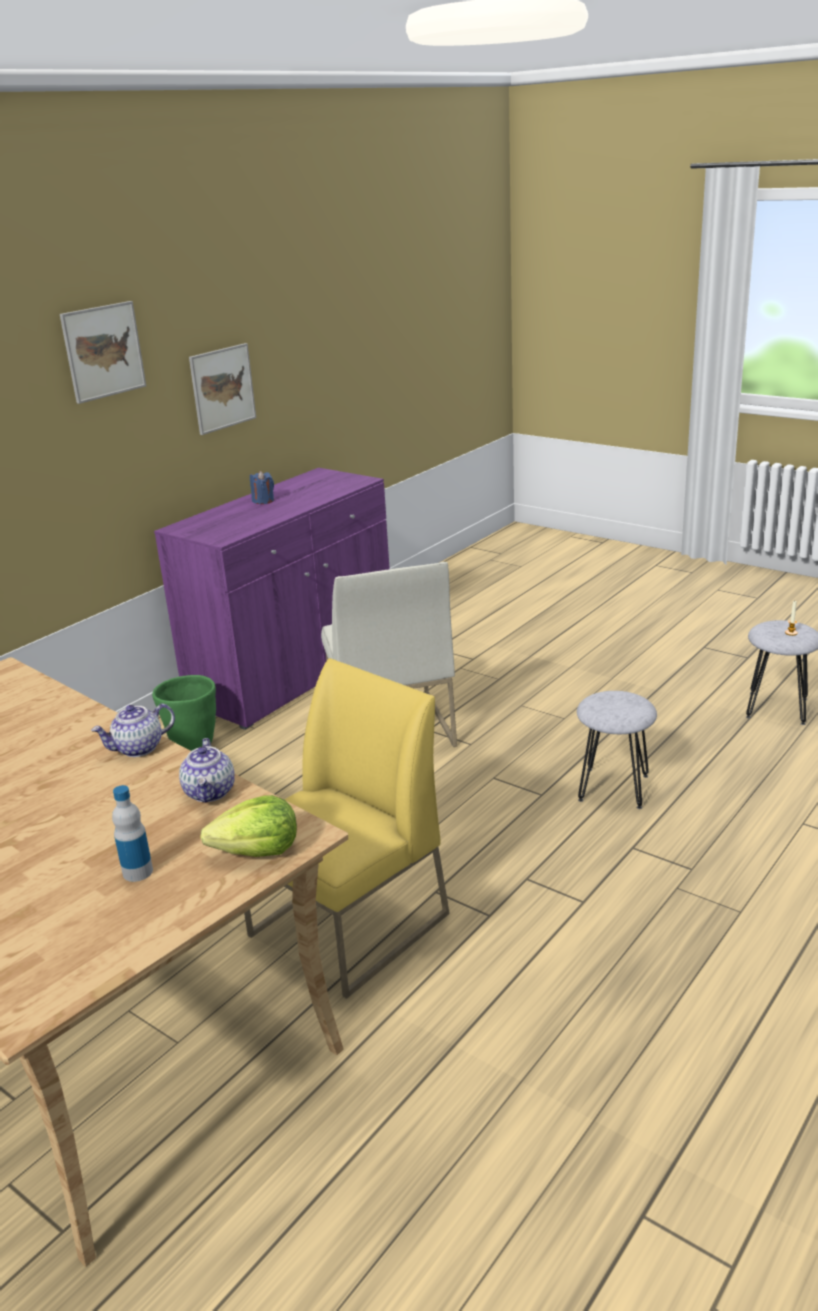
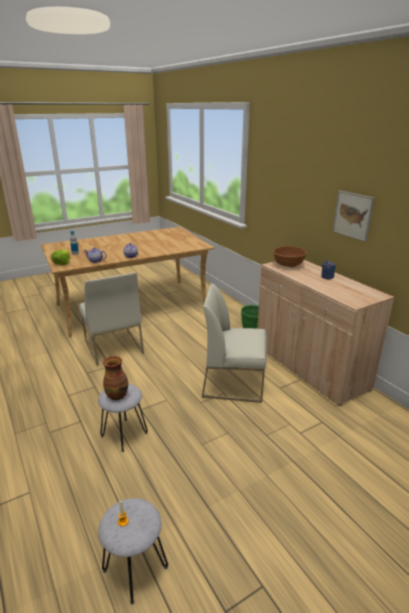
camera: 110 degrees right, 0 degrees up
(103, 351) = (303, 171): picture -> none
(215, 528) = (288, 265): none -> brown bowl
(295, 673) = (309, 367): purple cabinet -> beige cabinet
(349, 926) = (113, 346): yellow chair -> white chair
(624, 704) = (117, 395): none -> vase

